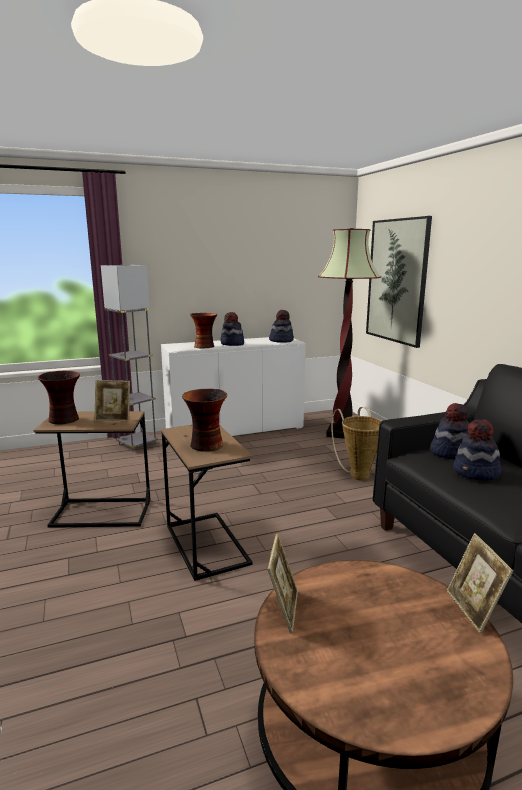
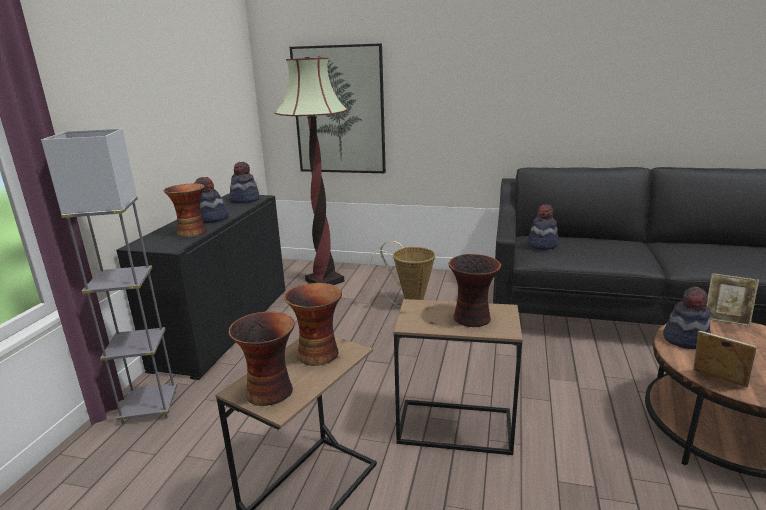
camera: 55 degrees left, 5 degrees up
(113, 419) = (318, 353): picture frame -> vase
(235, 429) = (225, 327): white cabinet -> black cabinet
(476, 473) = (582, 250): hat -> hat (686, 339)

